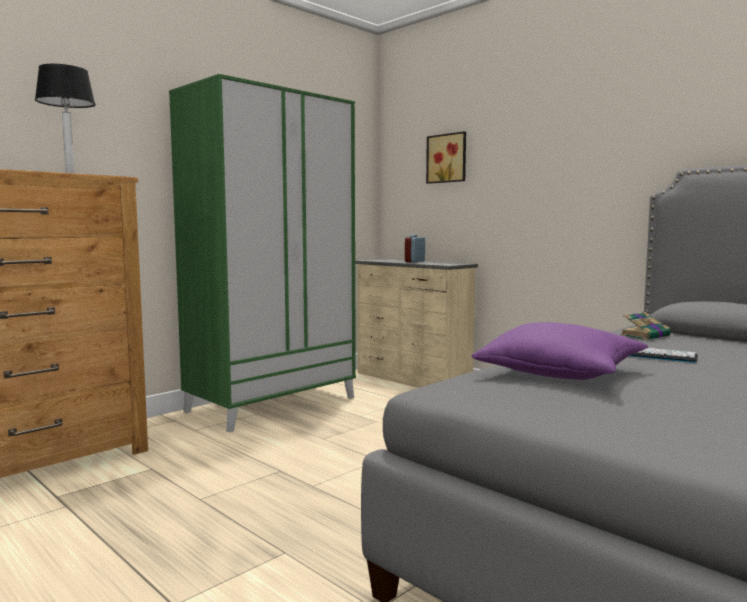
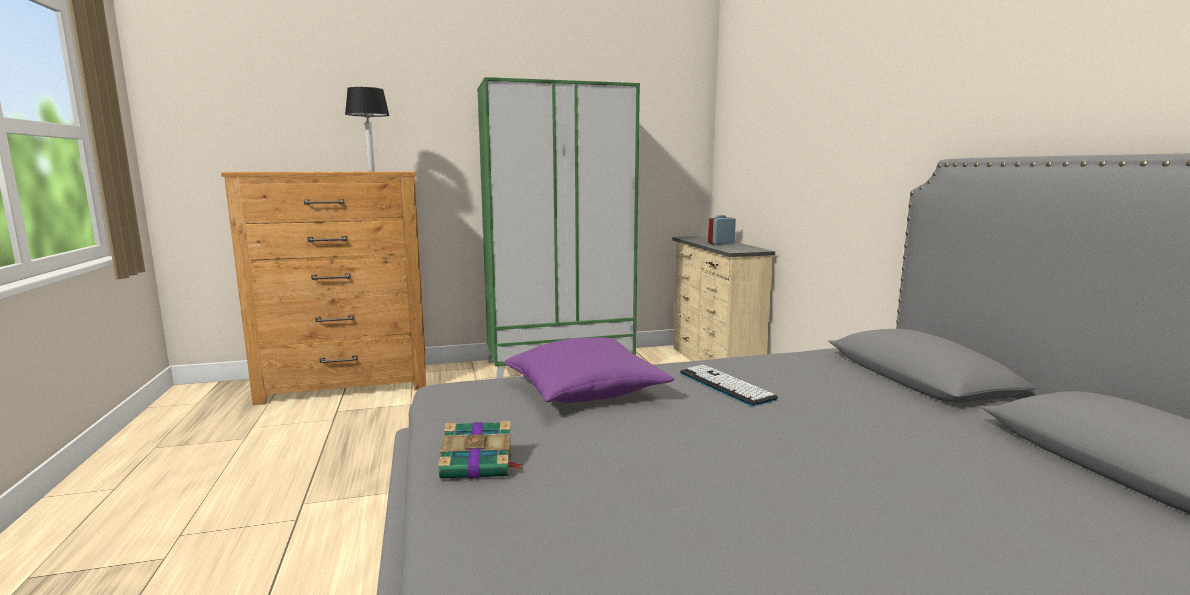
camera: 30 degrees right, 5 degrees up
(447, 158) = (761, 133): picture -> none
(645, 335) = (811, 363): book -> book (479, 465)

